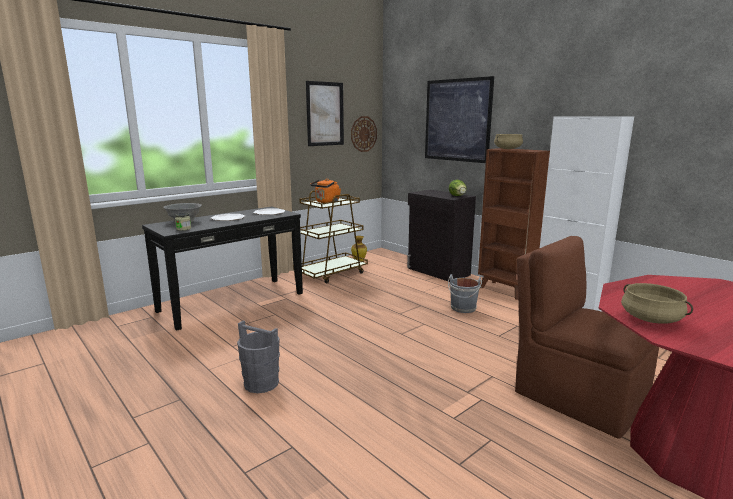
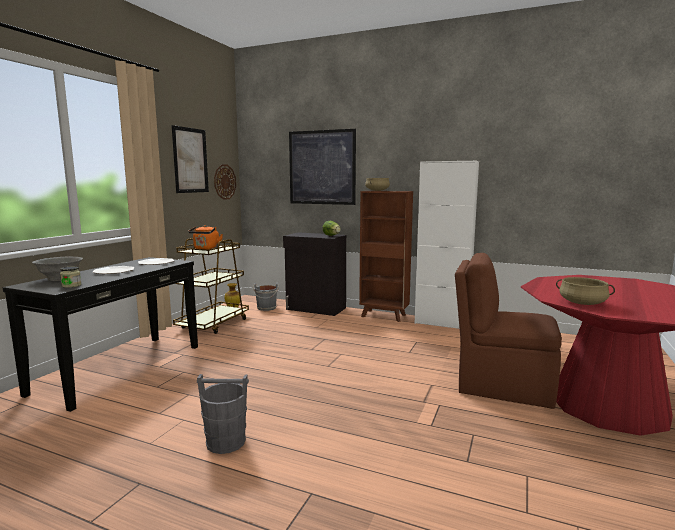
camera: 25 degrees left, 5 degrees down
(463, 308) = (363, 335): grey bucket -> grey bucket (266, 308)

